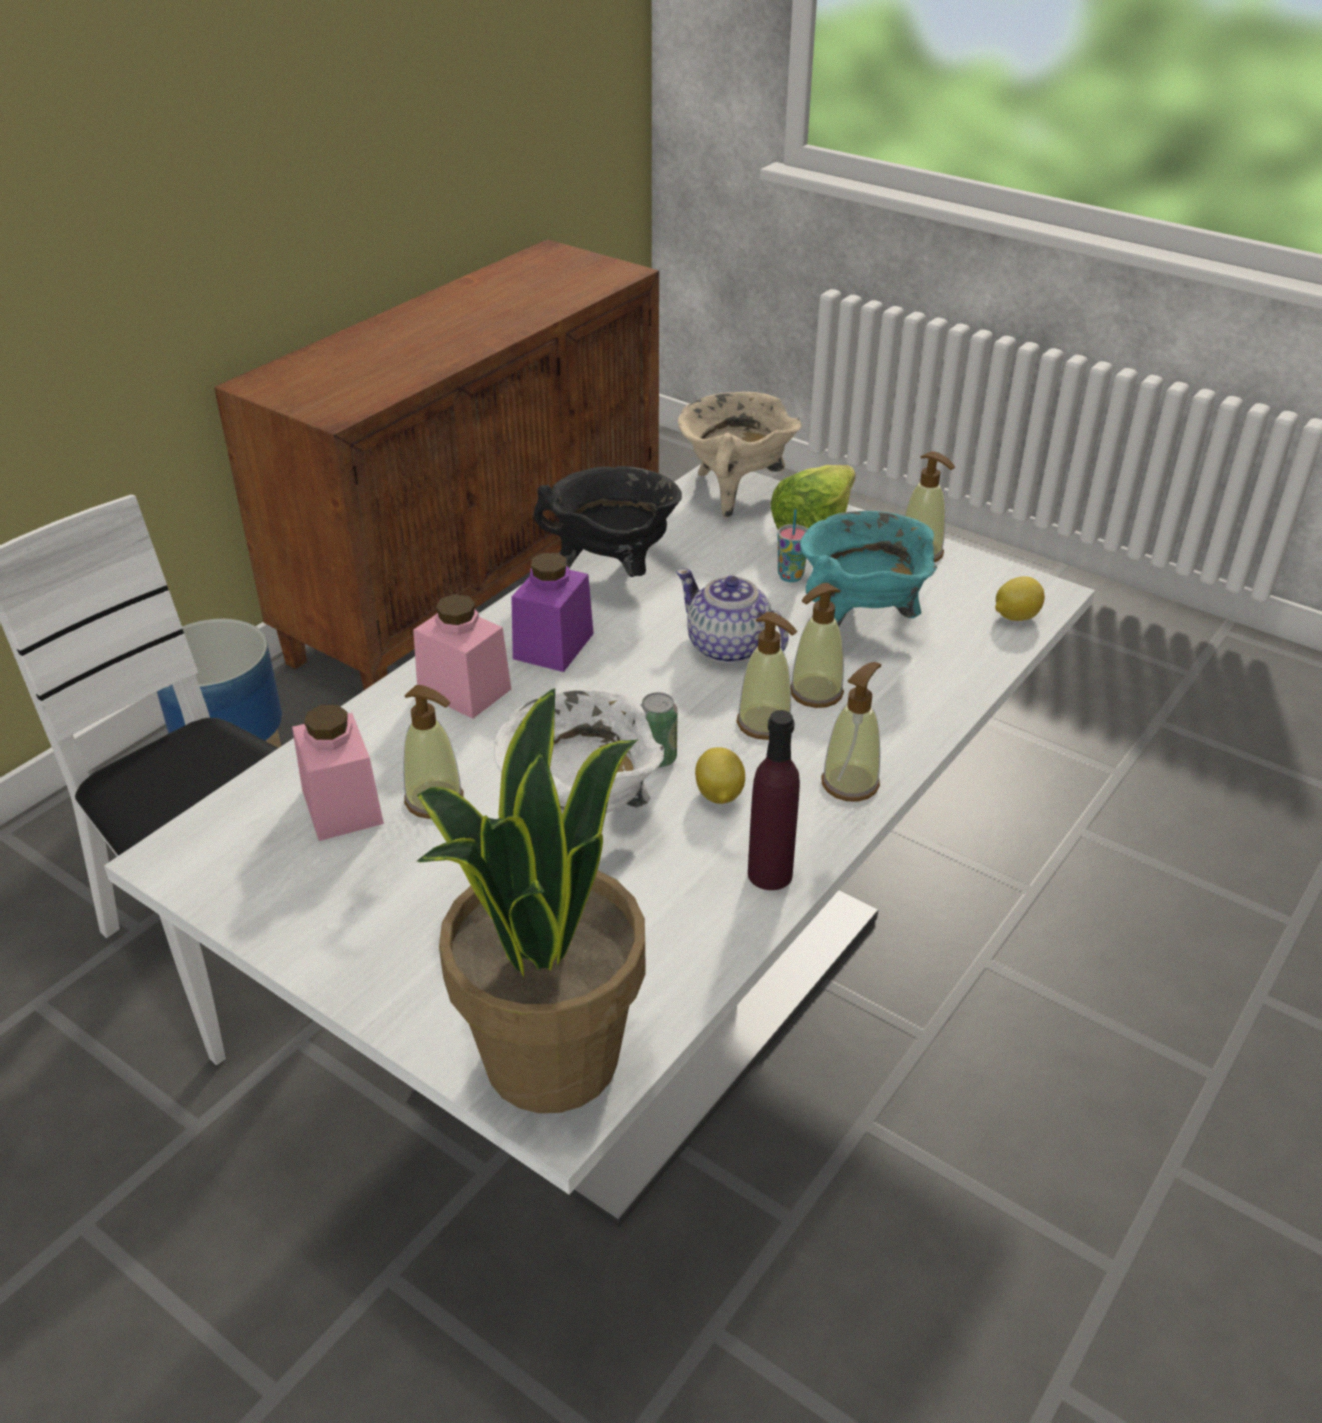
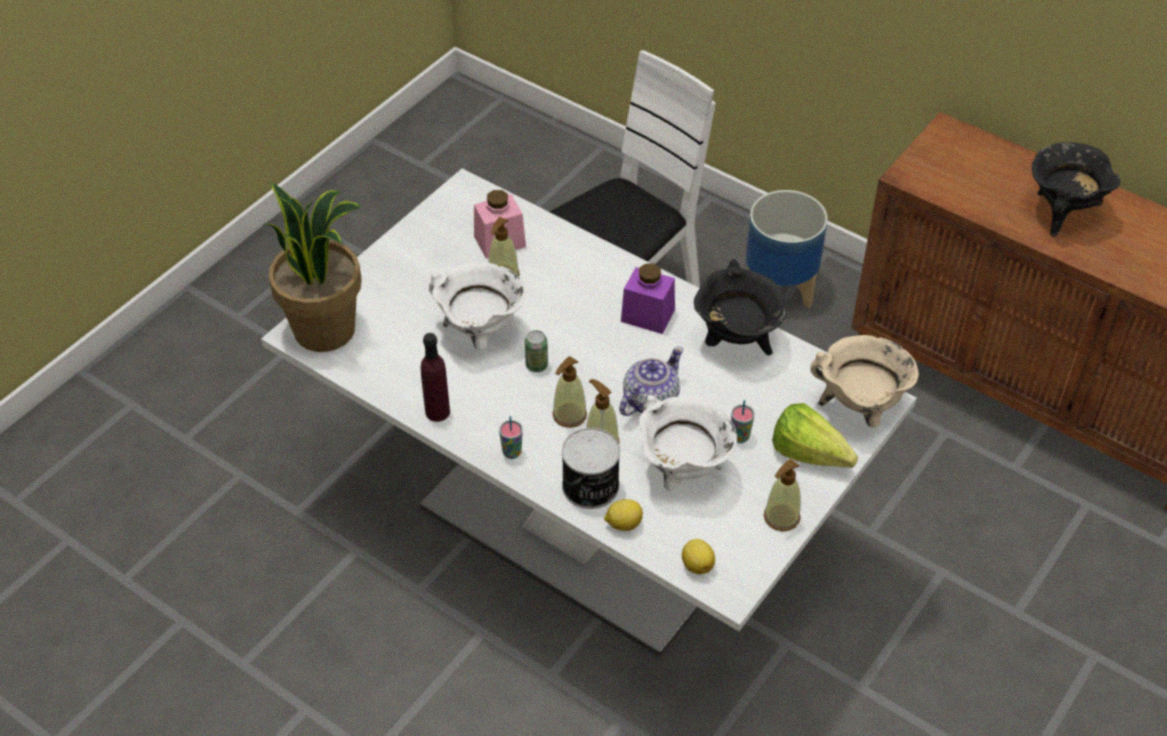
camera: 90 degrees right, 10 degrees up
(435, 335) = (1061, 213): none -> black cooking pot
(464, 690) = (600, 279): pink jar -> none
(719, 795) = (503, 392): lemon -> lemon (623, 524)
(850, 783) = (512, 453): soap dispenser -> cup
(861, 623) = (682, 472): turquoise cooking pot -> white cooking pot
(904, 703) = (590, 487): none -> can

